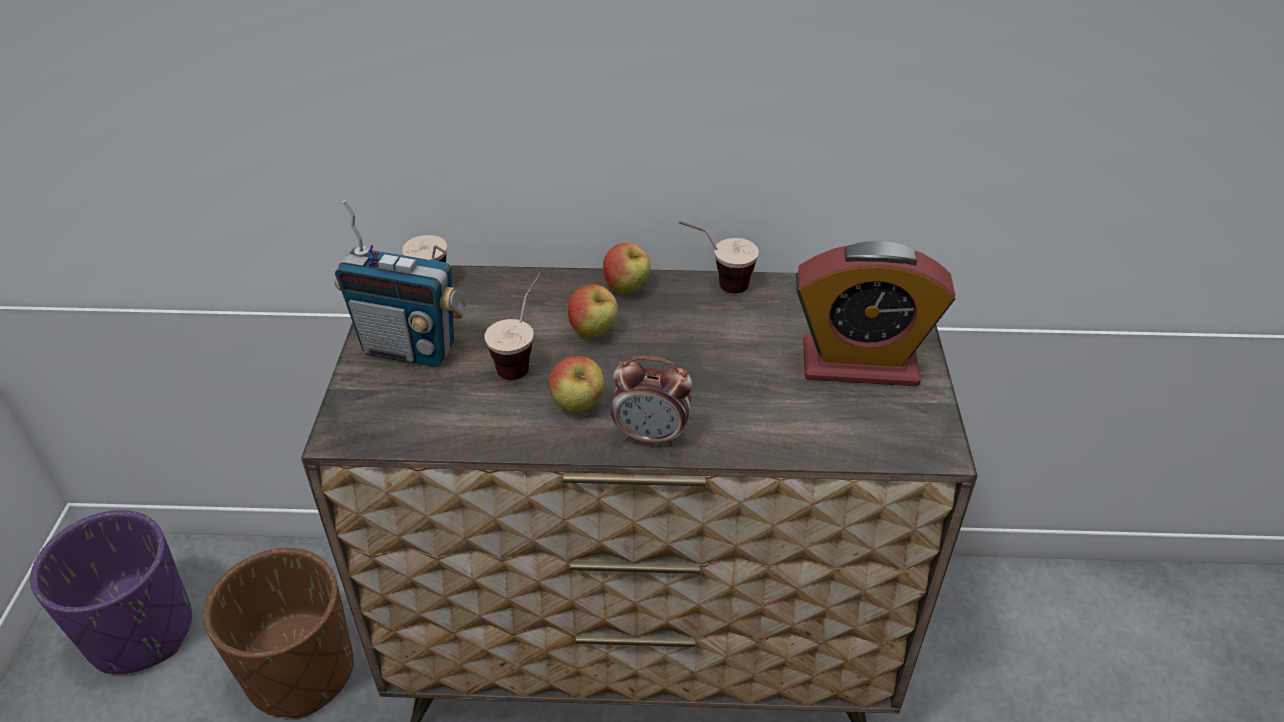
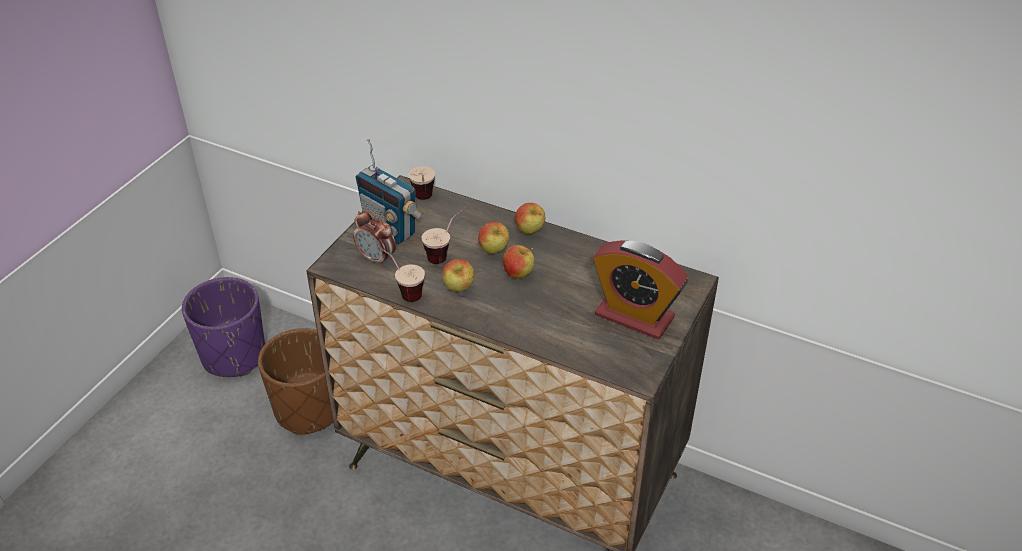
camera: 25 degrees right, 0 degrees up
(651, 436) = (487, 317): alarm clock -> alarm clock (376, 259)
(653, 356) = (518, 274): none -> apple
(715, 284) = (584, 244): cup -> cup (402, 291)

